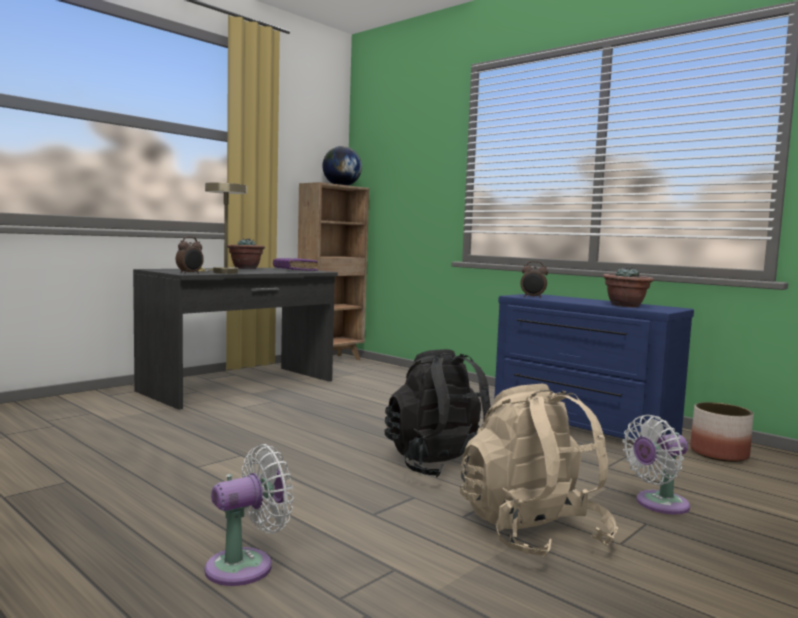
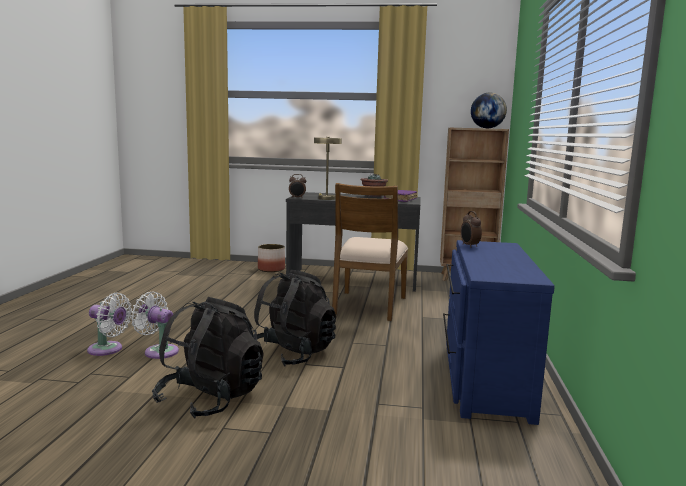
camera: 55 degrees right, 5 degrees up
(340, 404) = (368, 306): none -> brown chair
(532, 533) = (211, 399): beige backpack -> black backpack
(626, 306) = (491, 267): potted plant -> none
(658, 504) = (317, 432): white fan -> white fan (158, 351)
(719, 454) = (511, 449): planter -> planter (271, 269)

